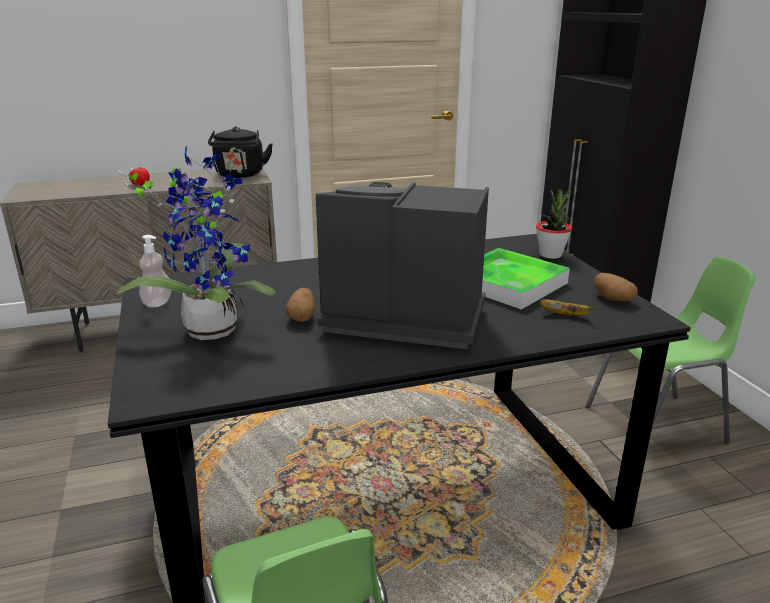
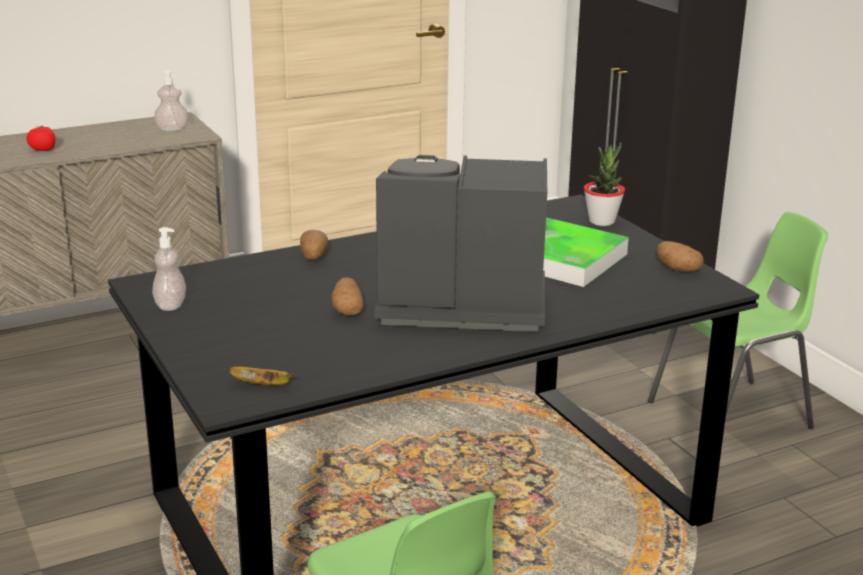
camera: 10 degrees left, 0 degrees up
(212, 327) = (252, 328): potted plant -> none
(240, 175) = (172, 129): black kettle -> soap dispenser
(297, 270) = (313, 257): none -> potato
(565, 315) = (631, 290): banana -> banana (264, 385)

